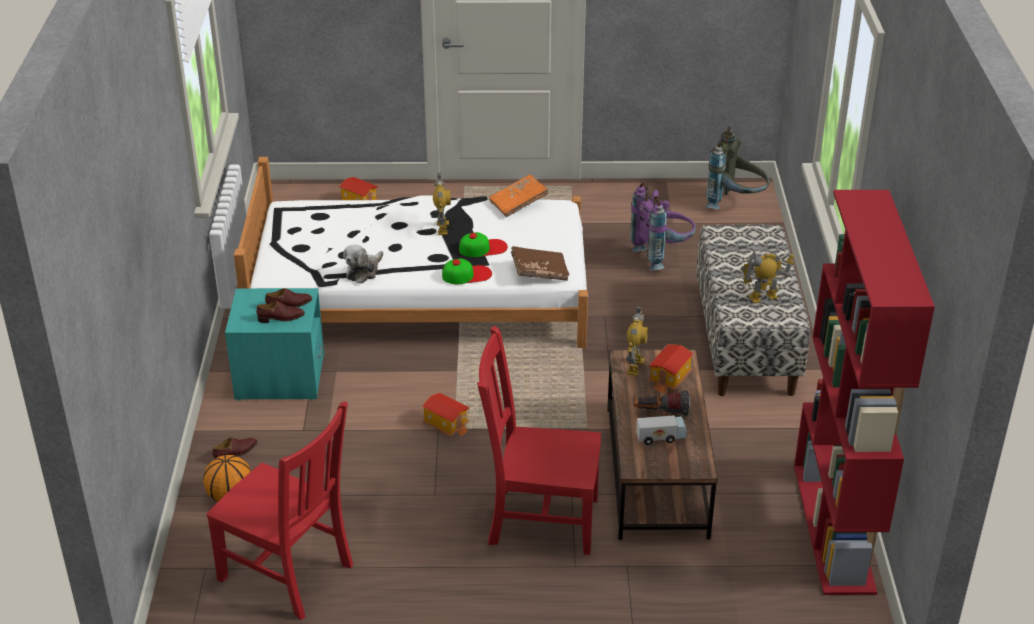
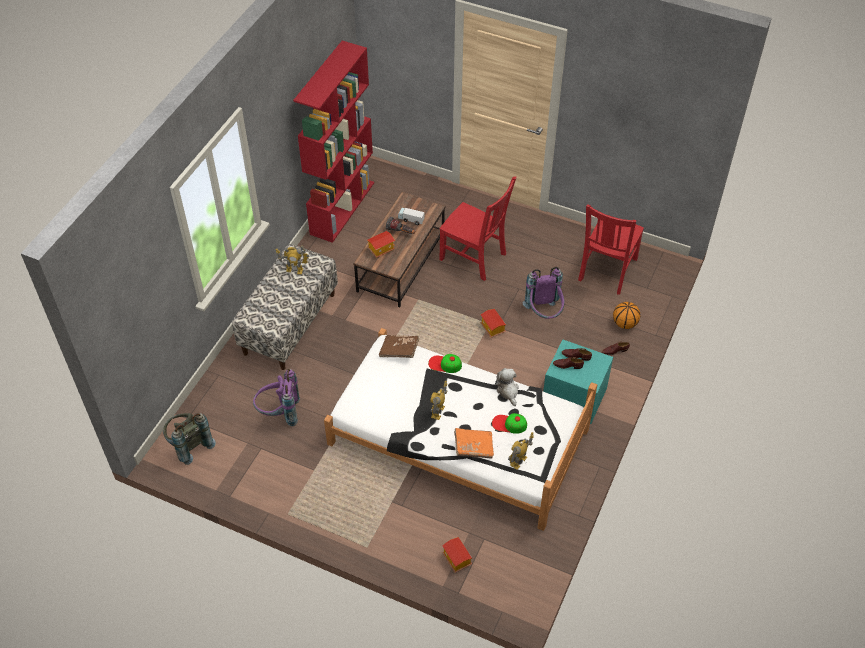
camera: 155 degrees left, 15 degrees up
(289, 574) = (606, 271): red chair -> red chair turned 120 degrees counterclockwise
(363, 271) = (508, 391): plush toy -> plush toy turned 75 degrees counterclockwise
(373, 470) = (544, 314): none -> purple backpack
(483, 248) = (421, 384): cap -> cap (509, 424)
(518, 203) = (373, 419): orange book -> orange book (473, 447)
(634, 366) = (393, 263): toy robot -> toy robot (519, 461)

